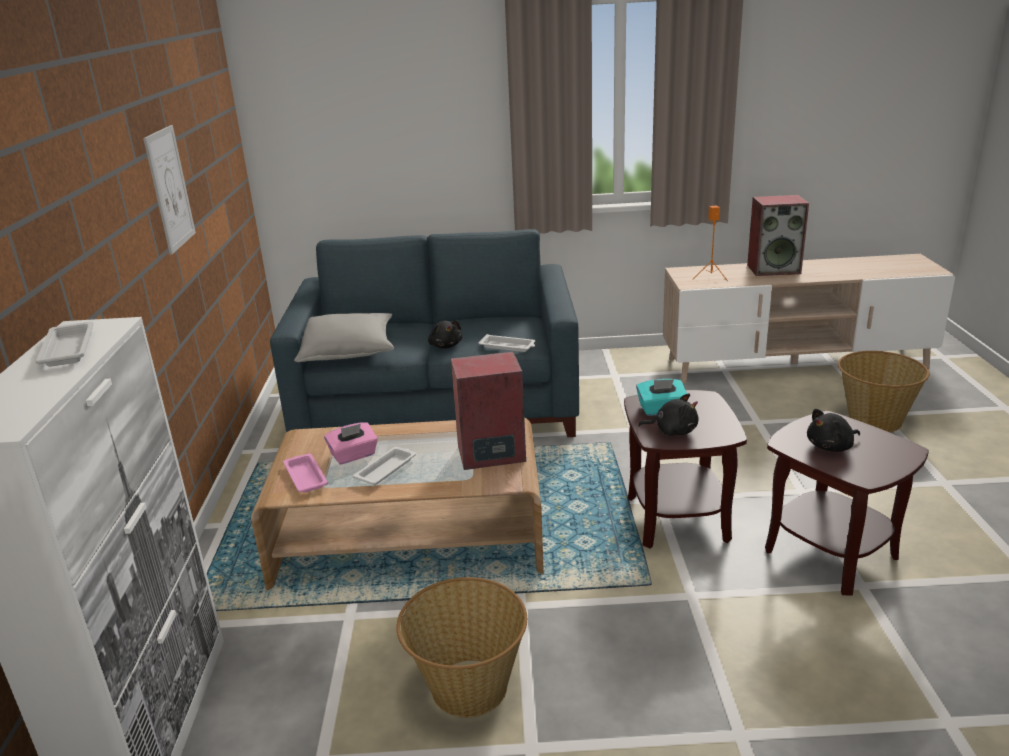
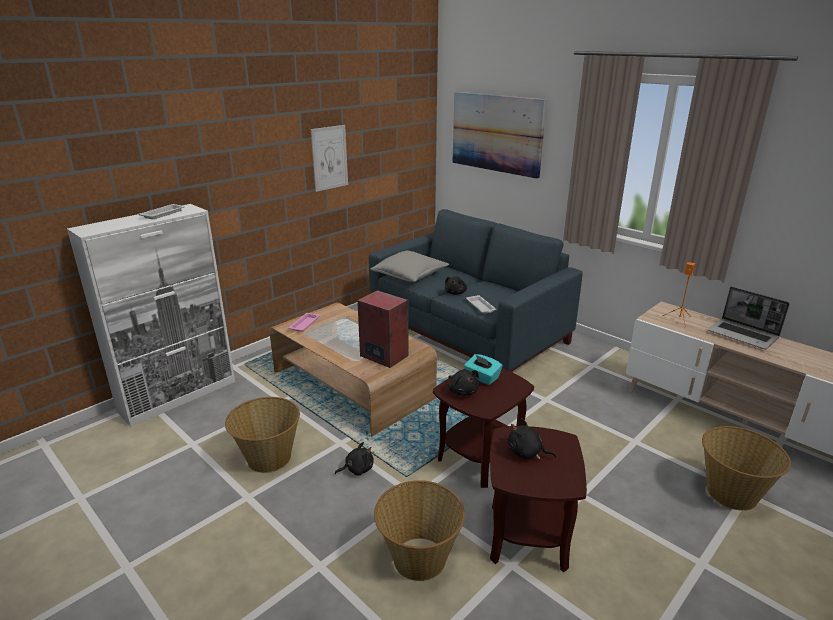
camera: 45 degrees right, 0 degrees up
(353, 455) = (335, 325): pink tissue box -> none
(364, 107) = (497, 133): none -> picture
(386, 469) = (335, 338): white tray -> none
(591, 616) = (357, 469): none -> black plush toy
(774, 269) = (743, 335): speaker -> laptop
(797, 644) = (419, 557): none -> basket

